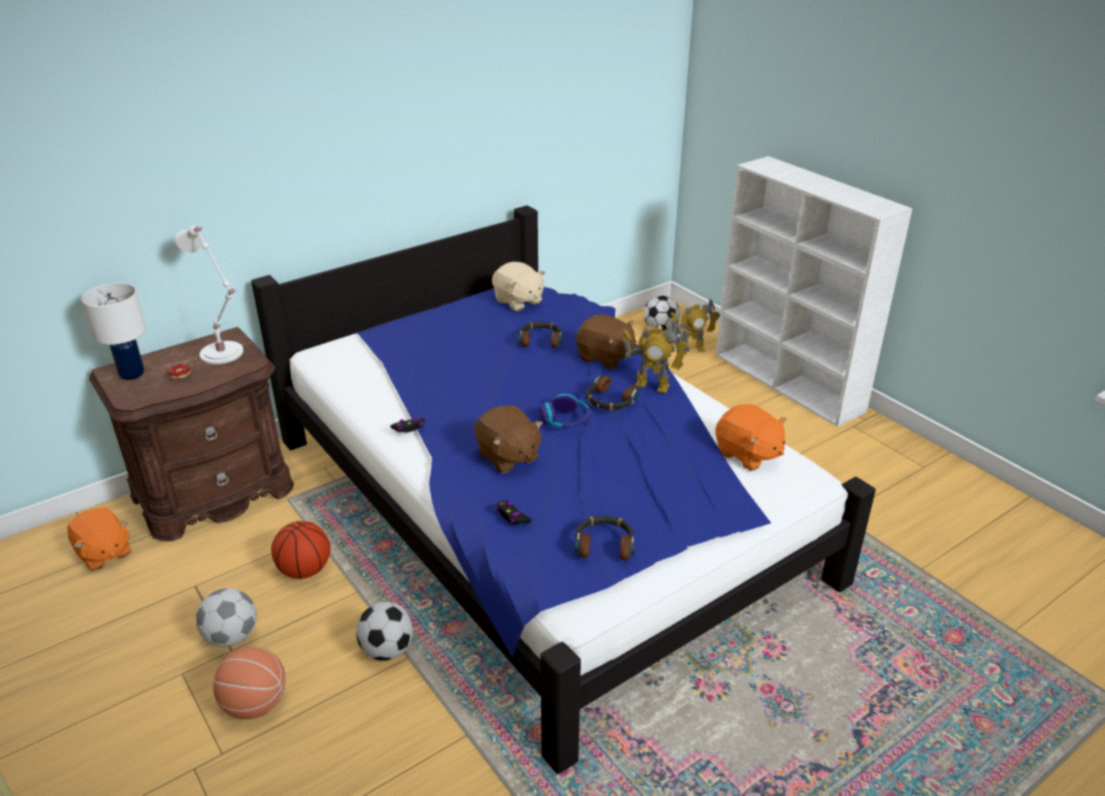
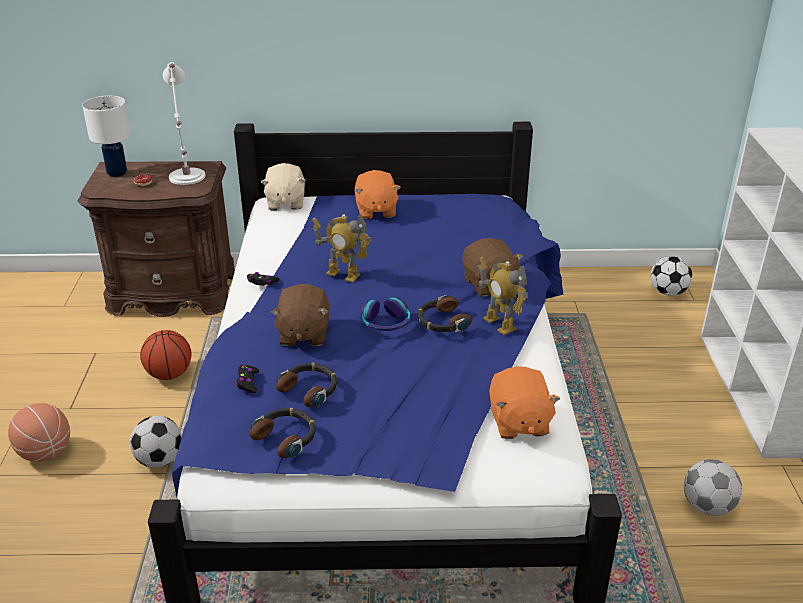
camera: 35 degrees right, 0 degrees up
(104, 553) = (69, 306): orange plush toy -> orange plush toy (375, 211)
(232, 637) = (79, 399): football -> football (707, 507)
(518, 301) = (473, 211): beige plush toy -> beige plush toy (285, 203)
(540, 340) = (448, 249): headphones -> headphones (310, 389)
(692, 349) = (680, 322): toy robot -> toy robot (343, 275)

